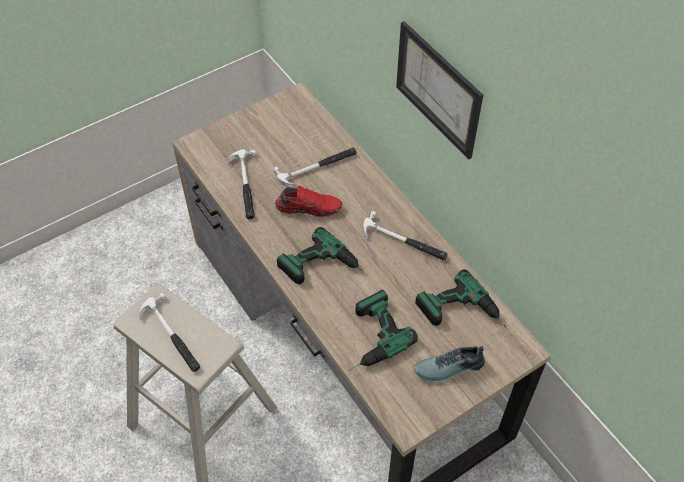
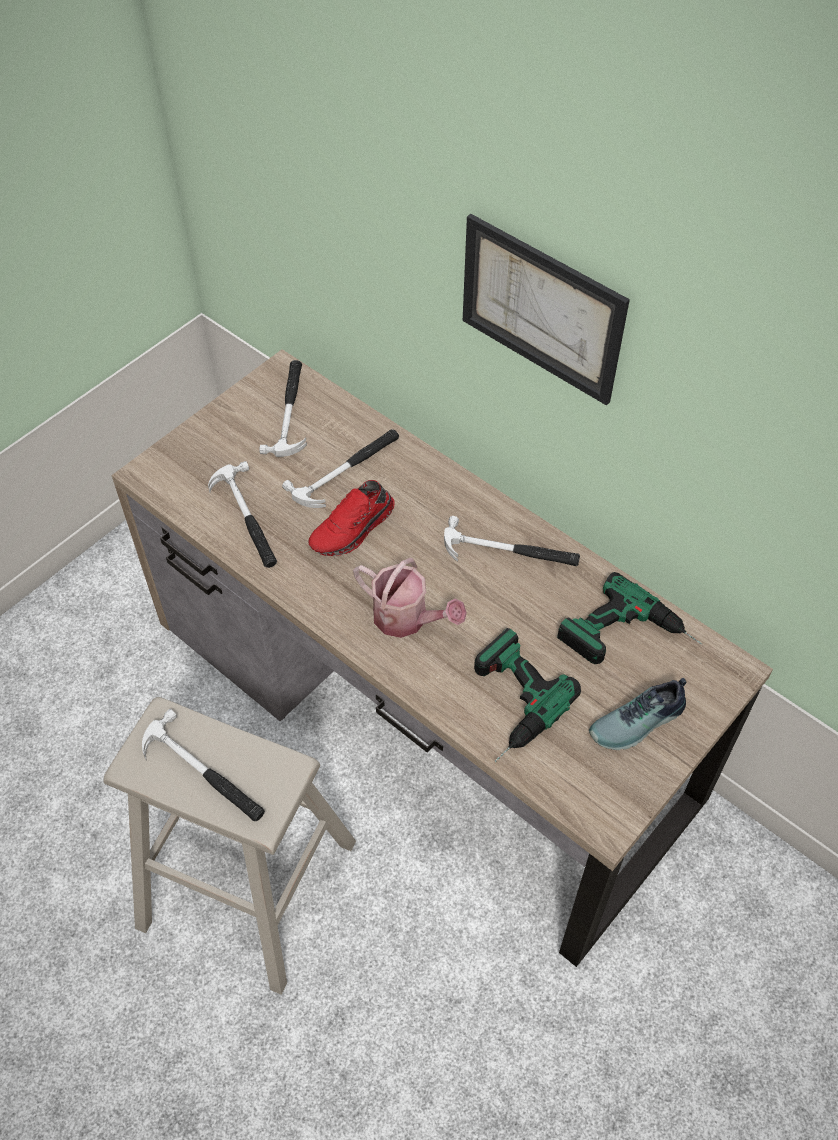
camera: 15 degrees left, 0 degrees up
(293, 122) = (290, 410): none -> hammer
(309, 206) = (353, 530): red shoe -> red shoe turned 150 degrees clockwise
(324, 270) = (407, 619): power drill -> watering can

